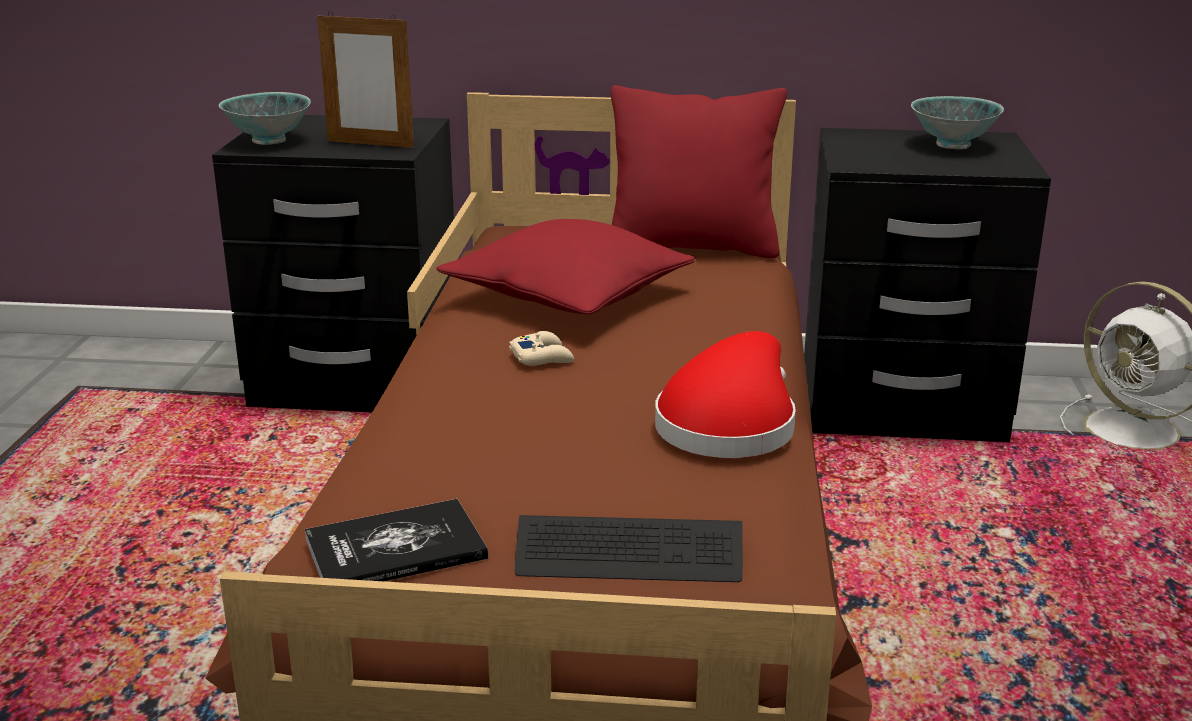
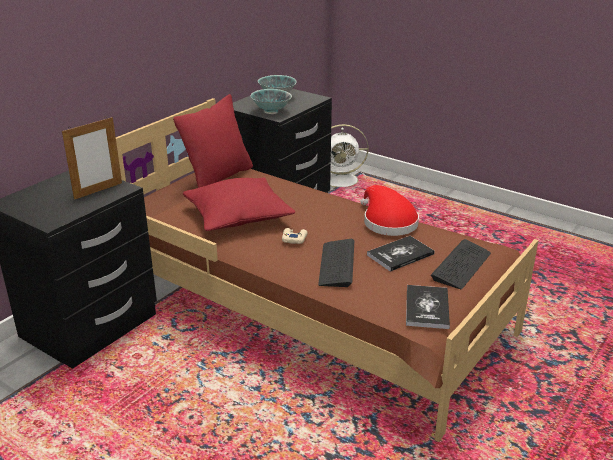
camera: 60 degrees left, 5 degrees up
(268, 141) = (47, 213): bowl -> bowl (271, 112)
(486, 417) = (337, 264): none -> keyboard
(598, 470) = (400, 254): none -> book

